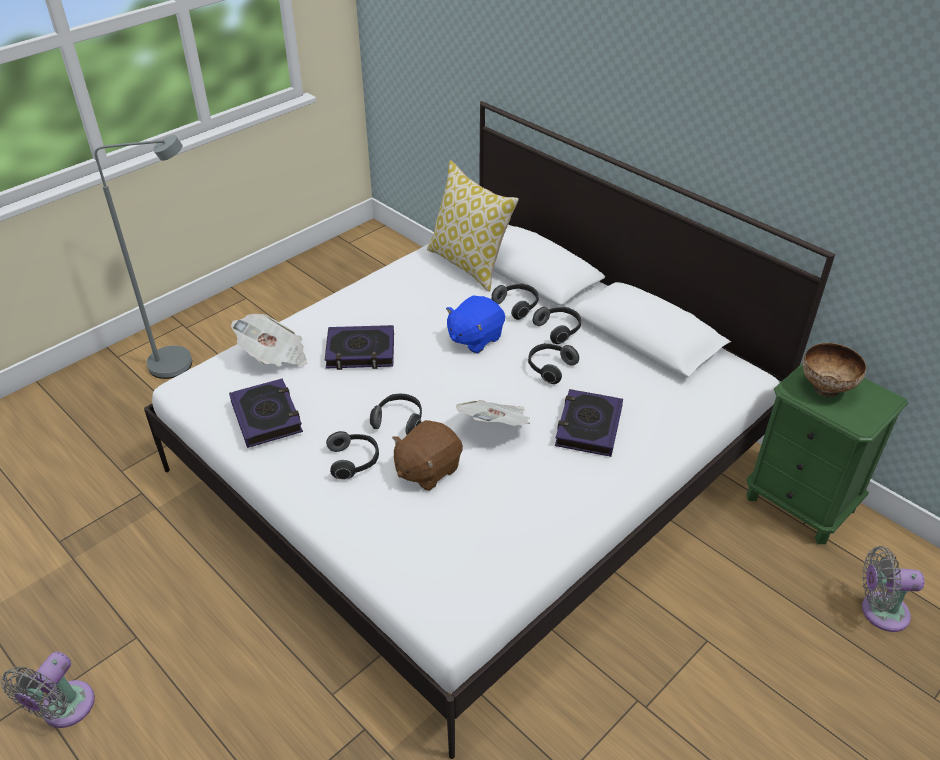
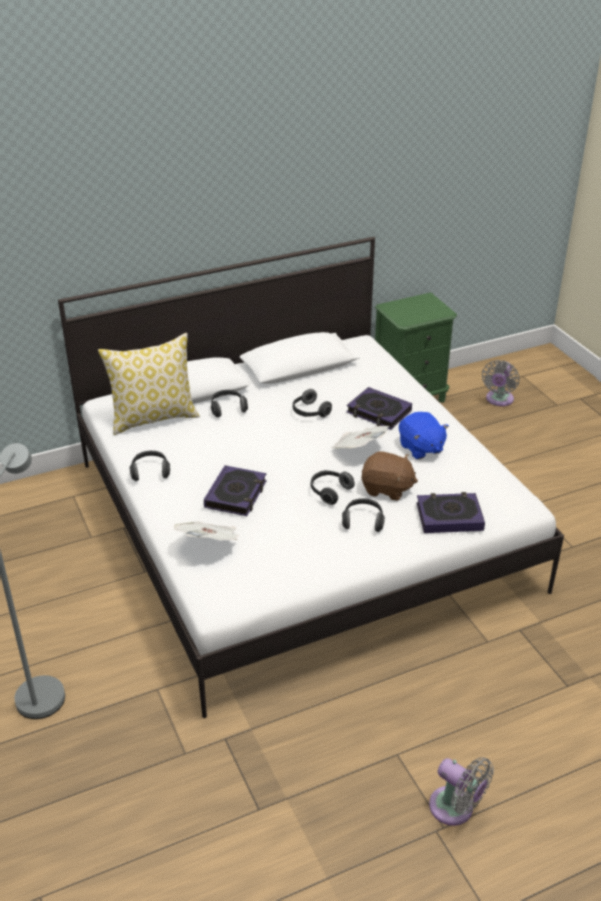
camera: 70 degrees left, 5 degrees down
(267, 417) = (290, 557): book -> book (449, 517)
(427, 469) = (387, 489): brown plush toy -> brown plush toy turned 45 degrees counterclockwise
(474, 338) = (253, 437): blue plush toy -> blue plush toy (420, 448)
(559, 330) = (269, 398): headphones -> headphones (150, 472)
(825, 388) = (409, 311): bowl -> none

